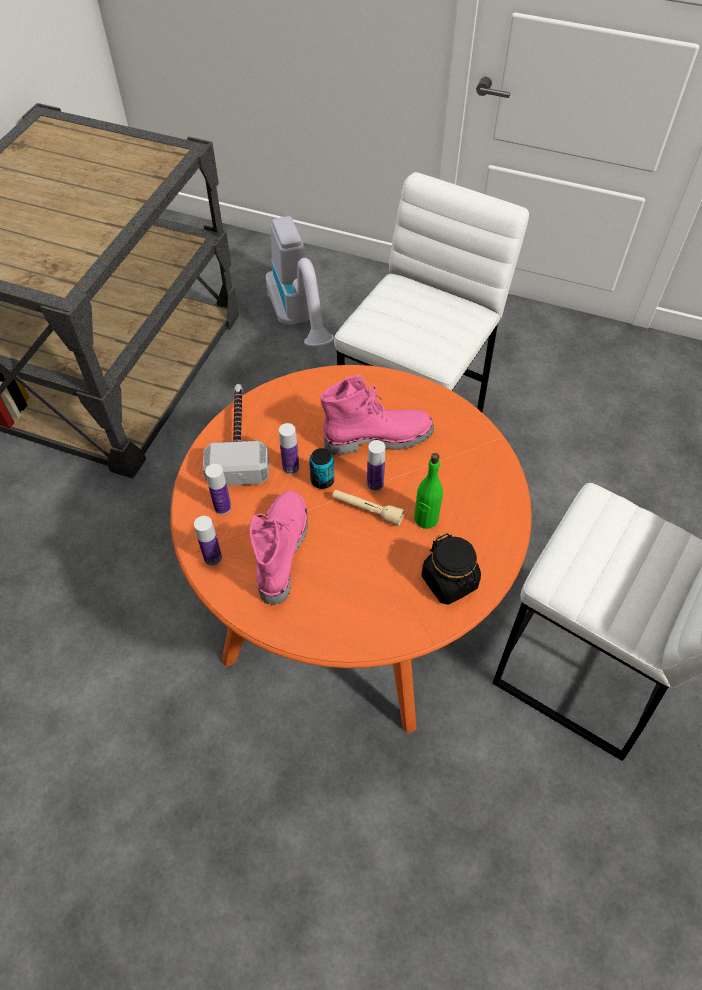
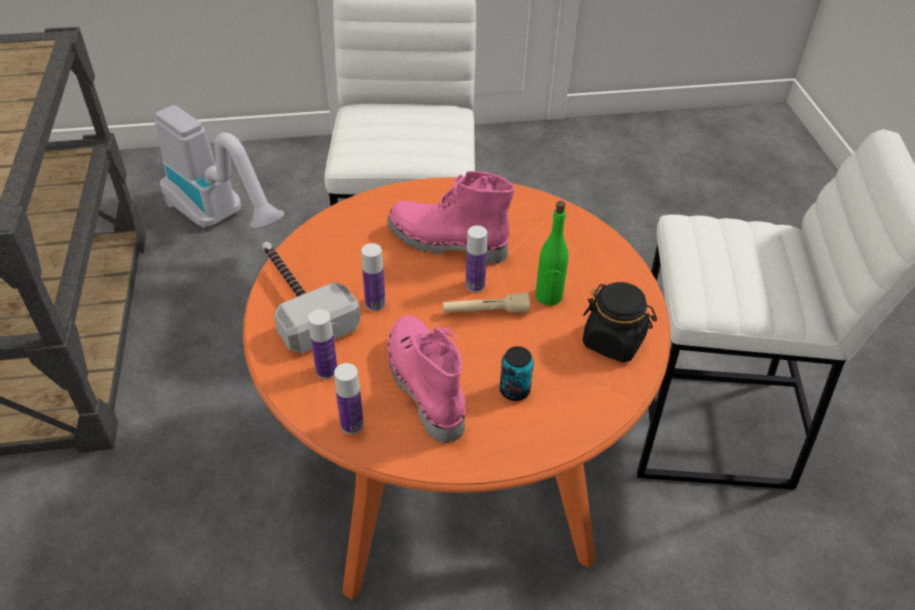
camera: 30 degrees left, 10 degrees down
(322, 480) = (418, 302): can -> can (514, 390)
(377, 437) = (446, 243): pink boot -> pink boot turned 120 degrees counterclockwise

